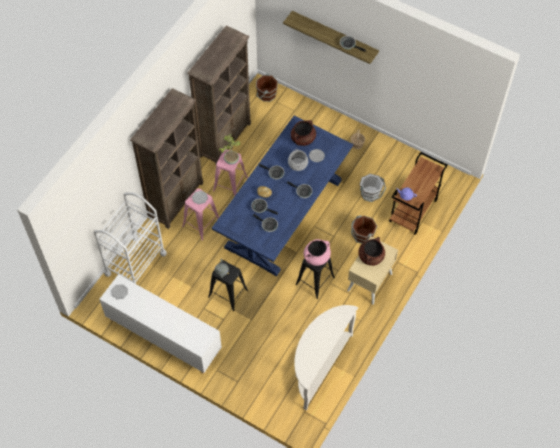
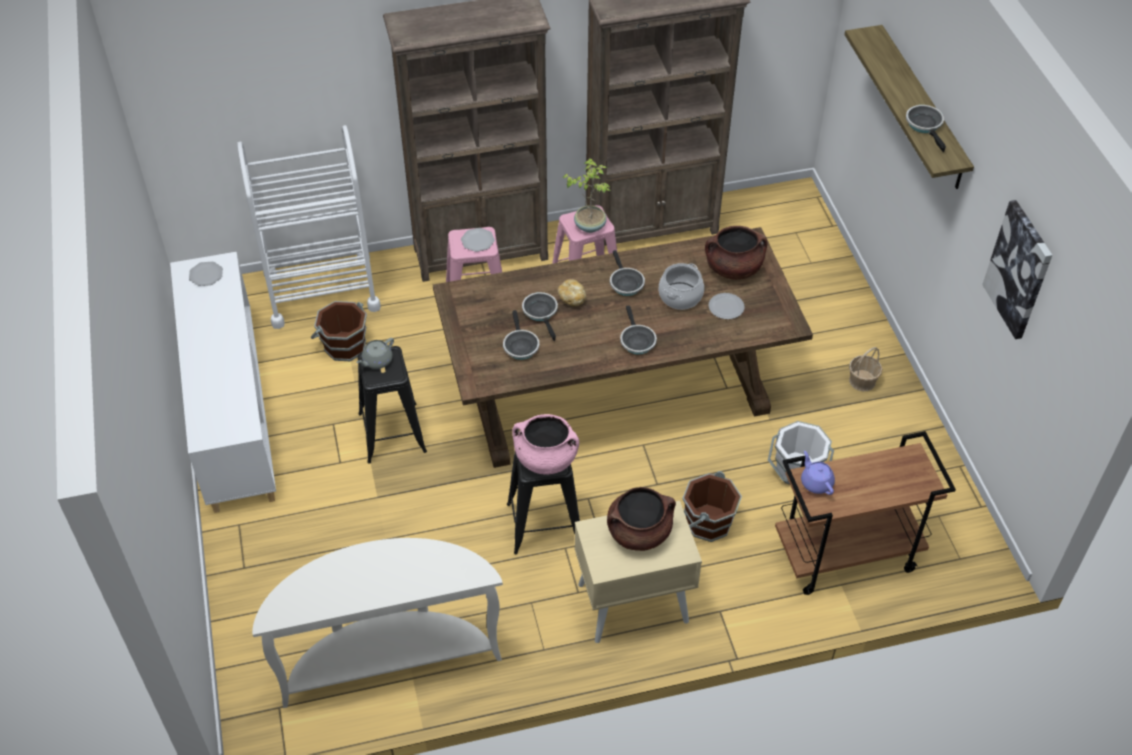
camera: 45 degrees right, 10 degrees down
(266, 94) = (791, 213): brown bucket -> brown bucket (344, 346)
(284, 214) = (615, 390): blue dining table -> brown dining table
(422, 78) = (1019, 269): none -> picture

